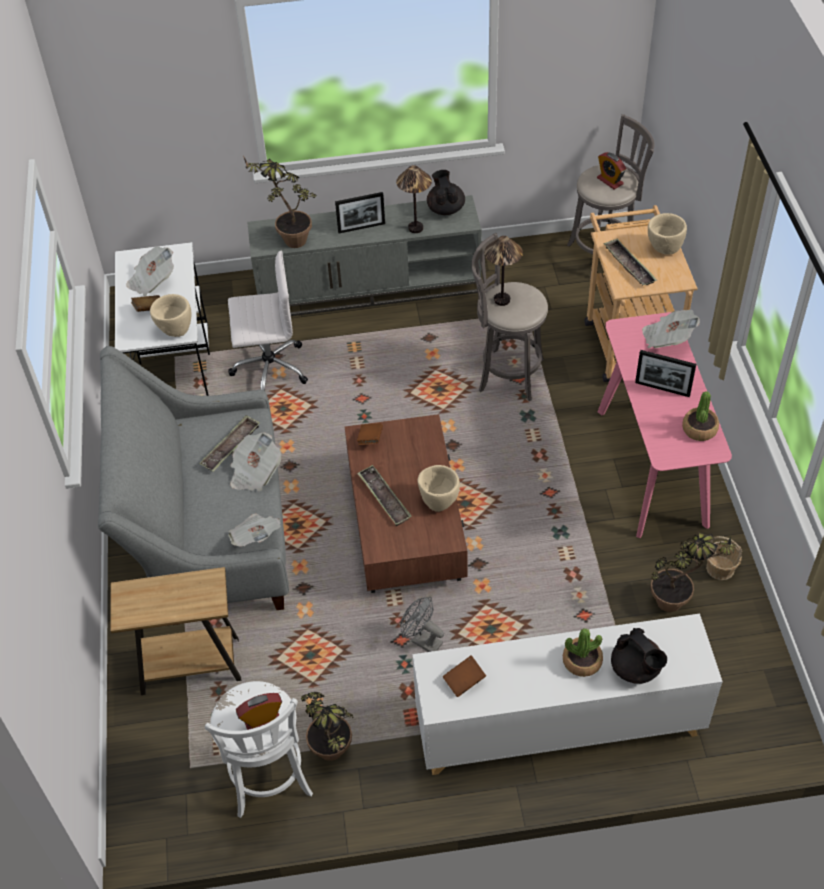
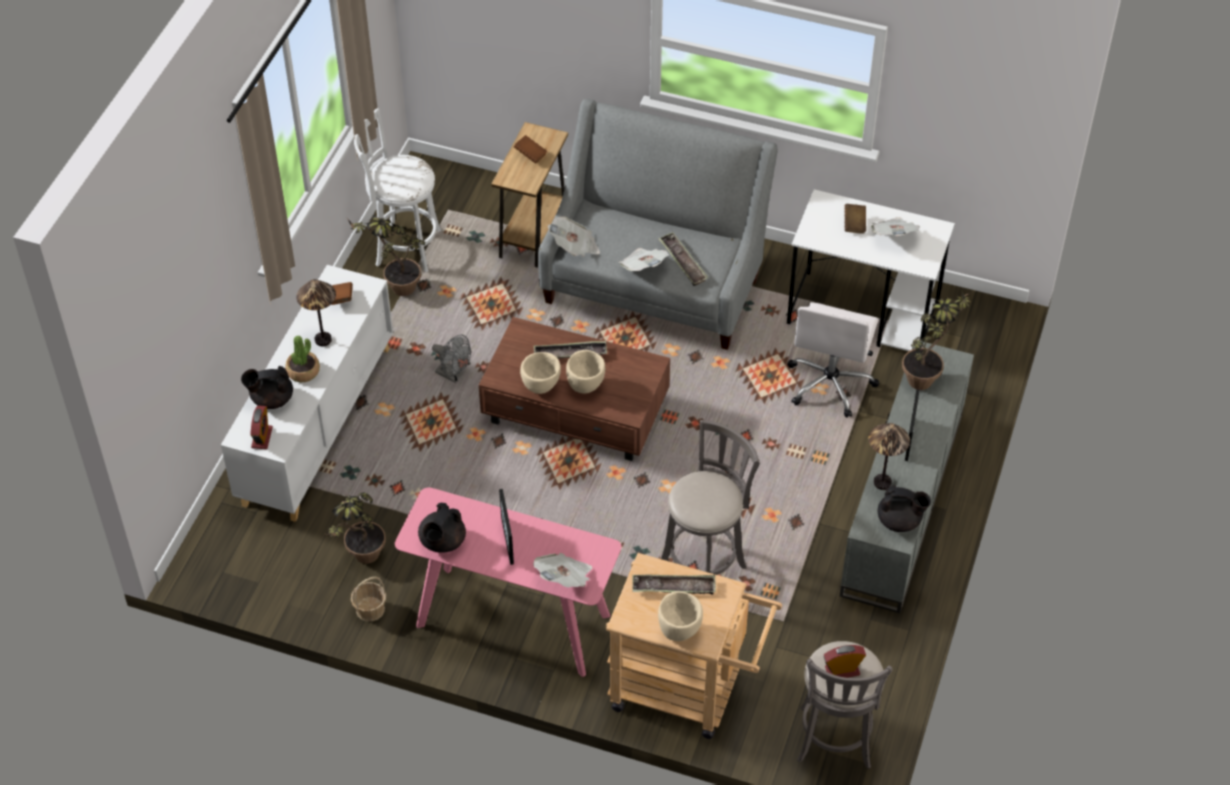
camera: 115 degrees right, 0 degrees up
(175, 330) = (815, 233): beige bowl -> beige bowl (585, 385)
(262, 721) = (391, 177): alarm clock -> alarm clock (262, 437)
(370, 439) = (642, 369): brown book -> brown book (530, 155)
(422, 640) = (453, 375): grey fan -> grey fan turned 60 degrees clockwise
(502, 300) = (713, 487): table lamp -> table lamp (322, 340)
(662, 389) = (507, 540): picture frame -> picture frame turned 60 degrees counterclockwise
(699, 429) = (442, 542): potted plant -> black teapot

